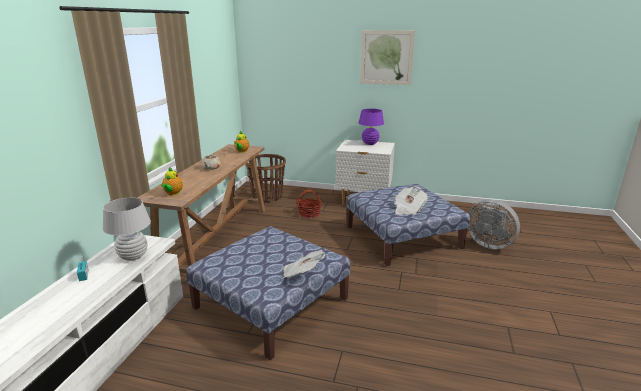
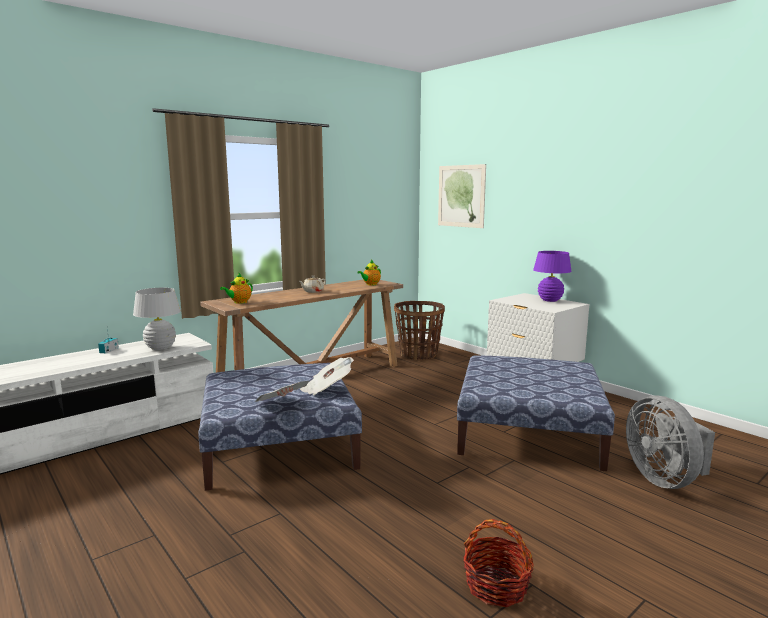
camera: 35 degrees right, 10 degrees down
(309, 213) = (442, 379): basket -> basket (496, 586)
(386, 57) = (582, 179): picture -> picture (461, 196)
(408, 209) = (519, 383): newspaper -> newspaper (327, 389)

